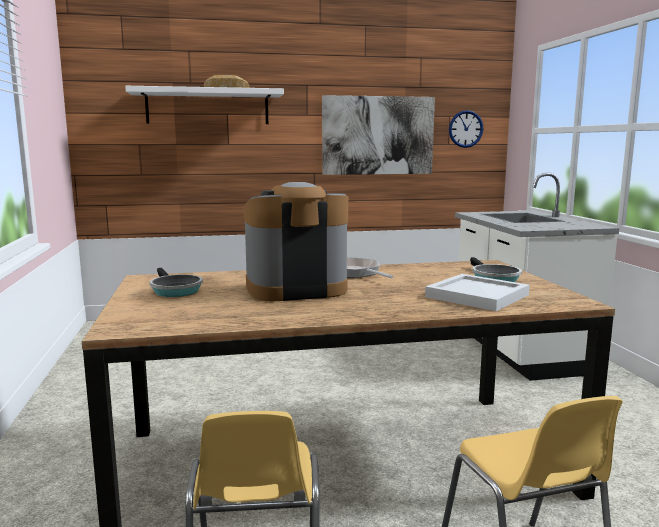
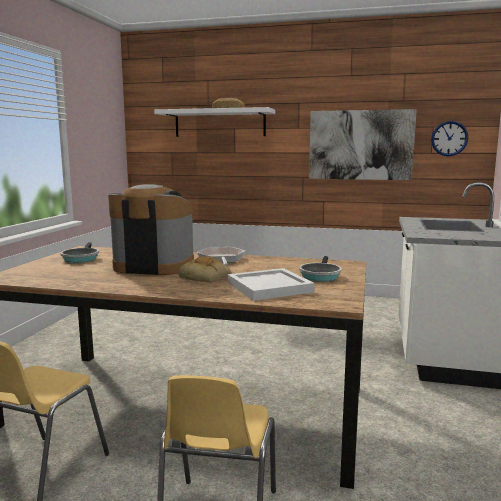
camera: 25 degrees right, 0 degrees up
(387, 293) = (206, 277): none -> bread

